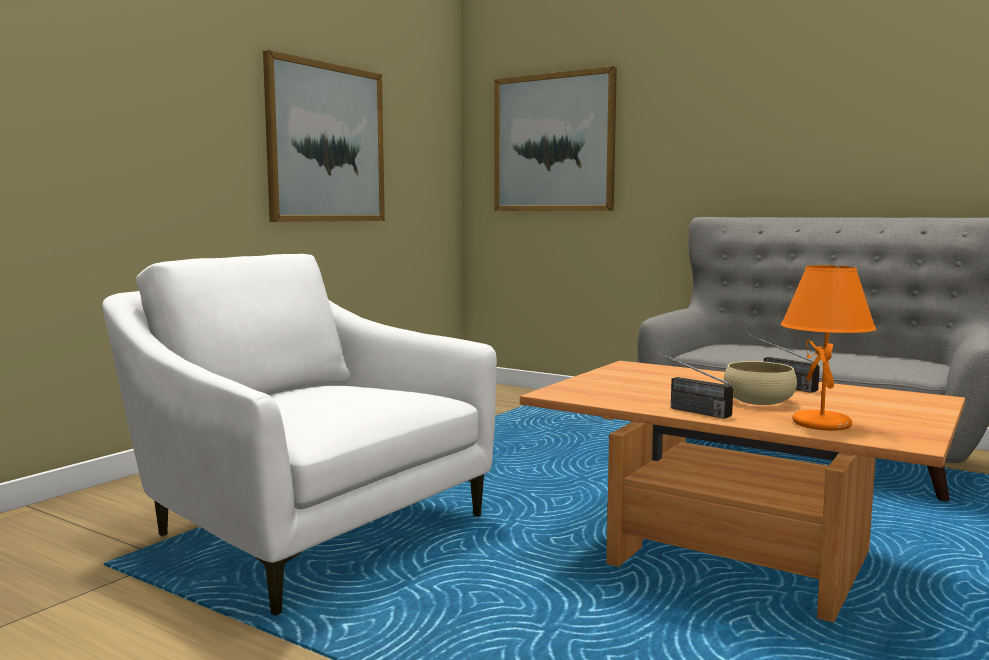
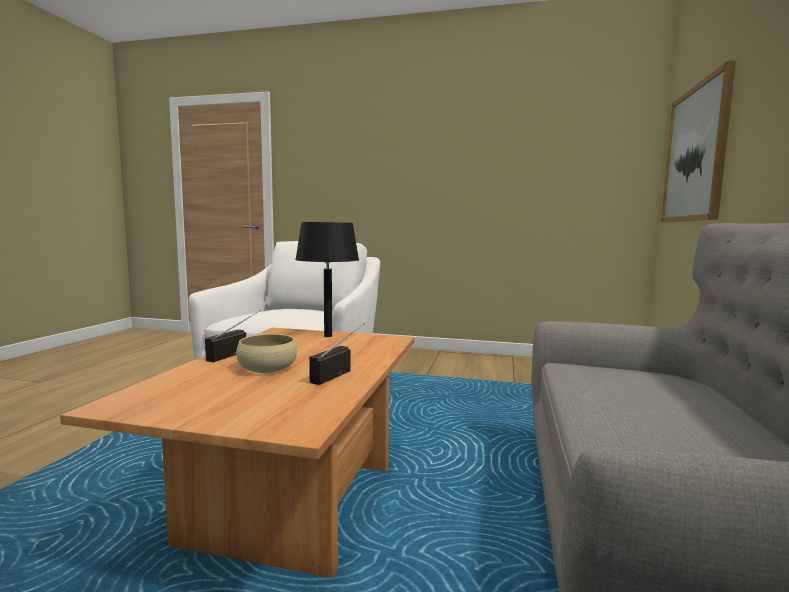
camera: 70 degrees right, 0 degrees up
(326, 143) = (494, 178): picture -> none
(601, 380) = (328, 336): none -> black table lamp
(823, 424) = (182, 383): orange table lamp -> none

